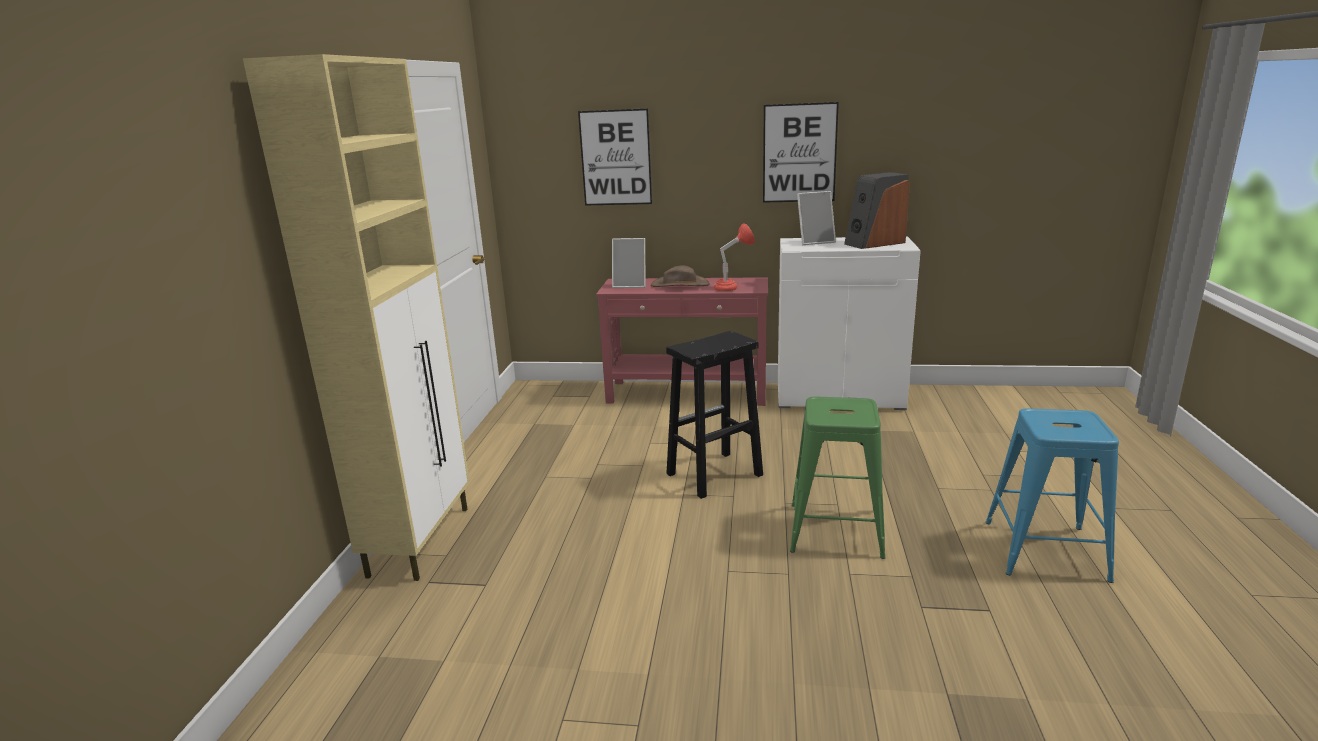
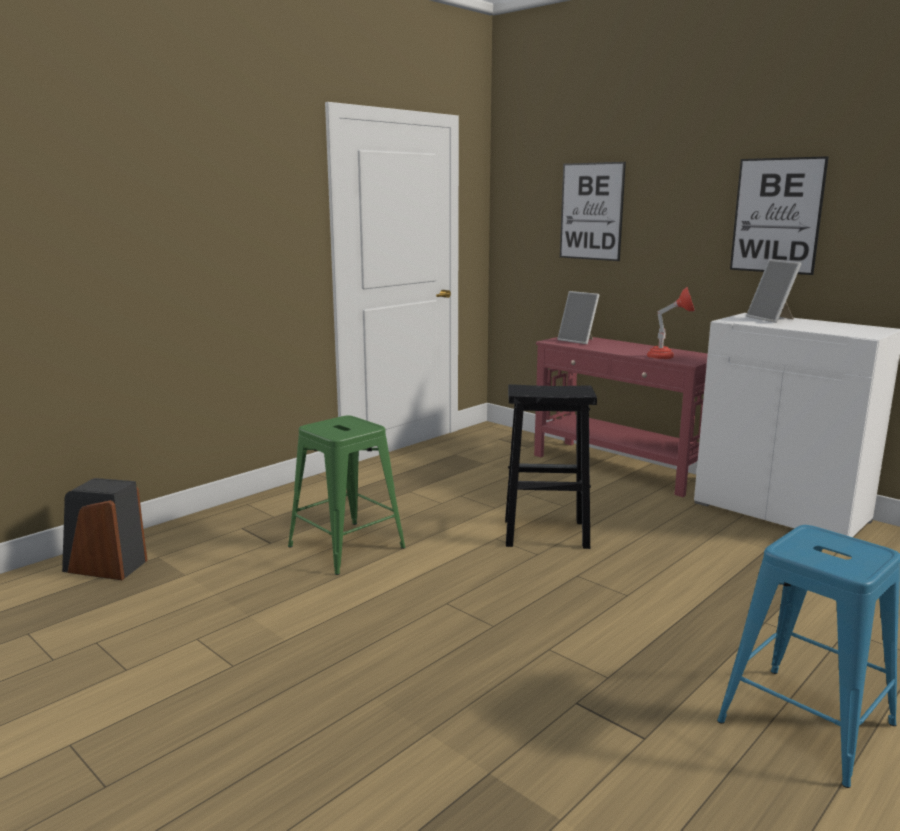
camera: 35 degrees right, 5 degrees down
(421, 540) = (273, 502): beige cabinet -> none
(680, 284) = (624, 347): brown hat -> none
(815, 242) = (772, 319): picture frame -> picture frame turned 45 degrees clockwise
(835, 530) = (590, 613): green stool -> green stool (345, 547)
(874, 243) = (838, 328): speaker -> speaker (105, 567)

